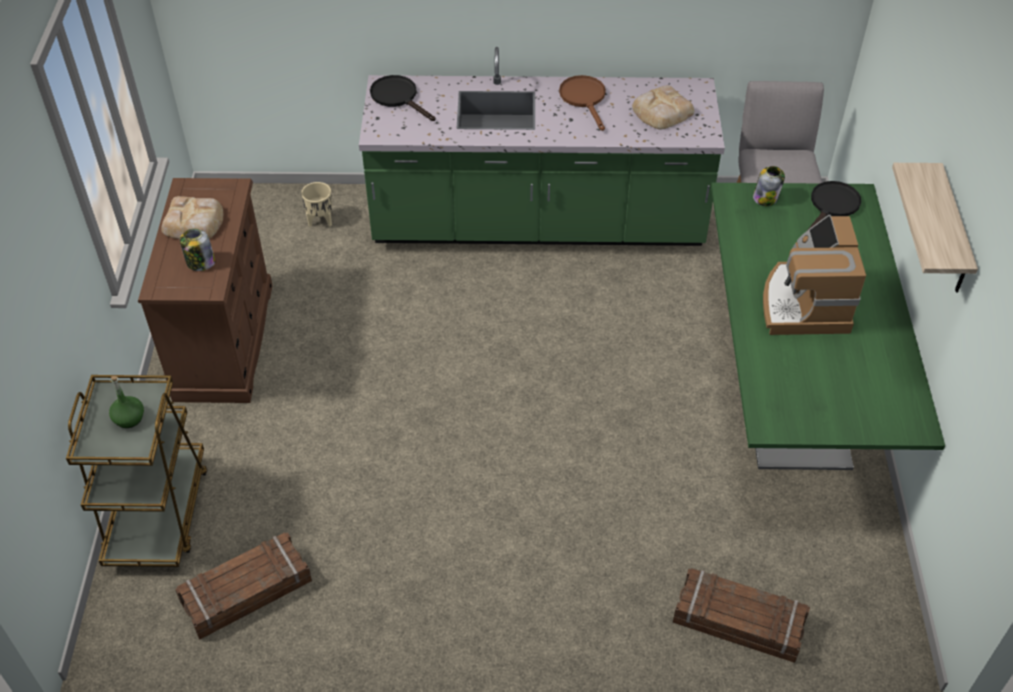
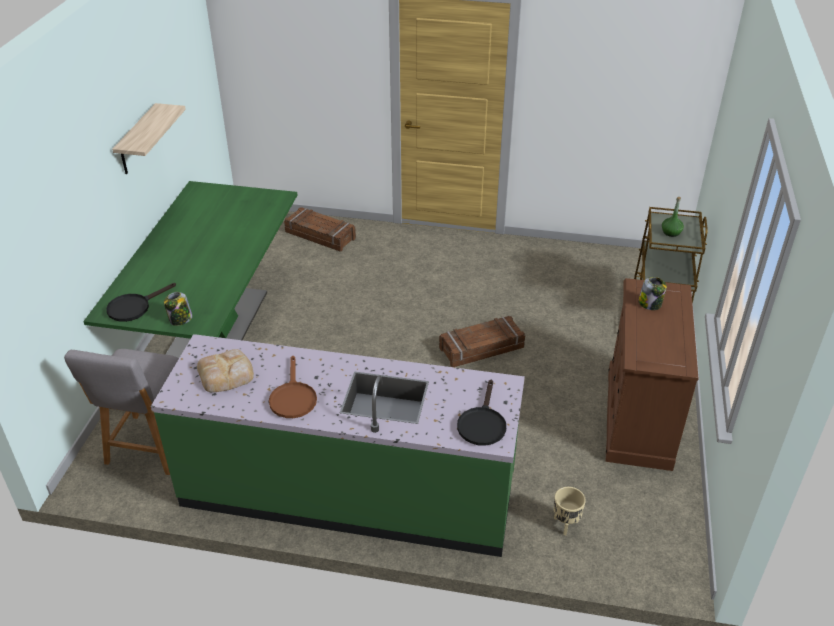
camera: 170 degrees left, 10 degrees down
(194, 222) = (664, 335): bread -> none
(246, 591) = (592, 274): crate -> crate (481, 348)
(398, 97) = (482, 423): black frying pan -> black frying pan turned 45 degrees clockwise
(804, 303) = (210, 249): coffee machine -> none

